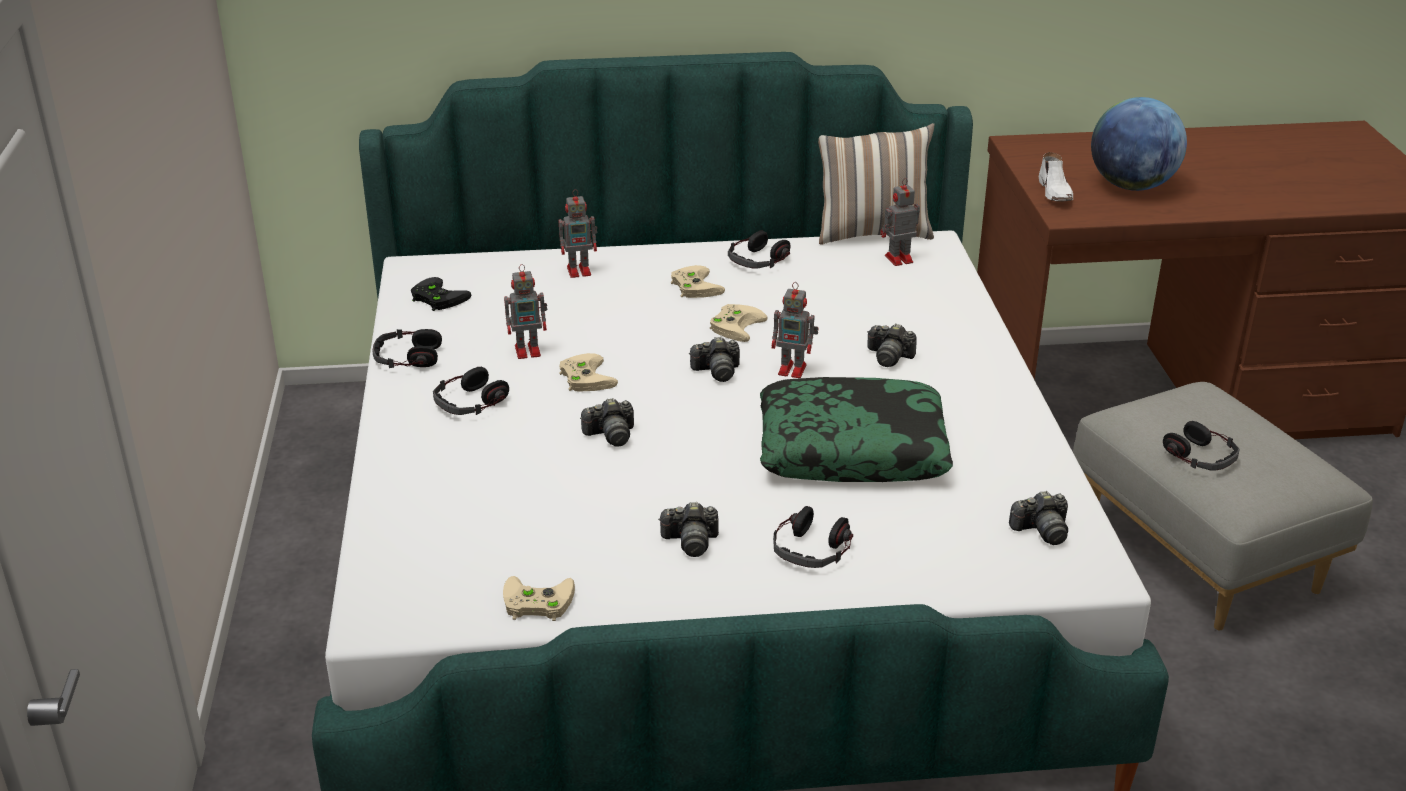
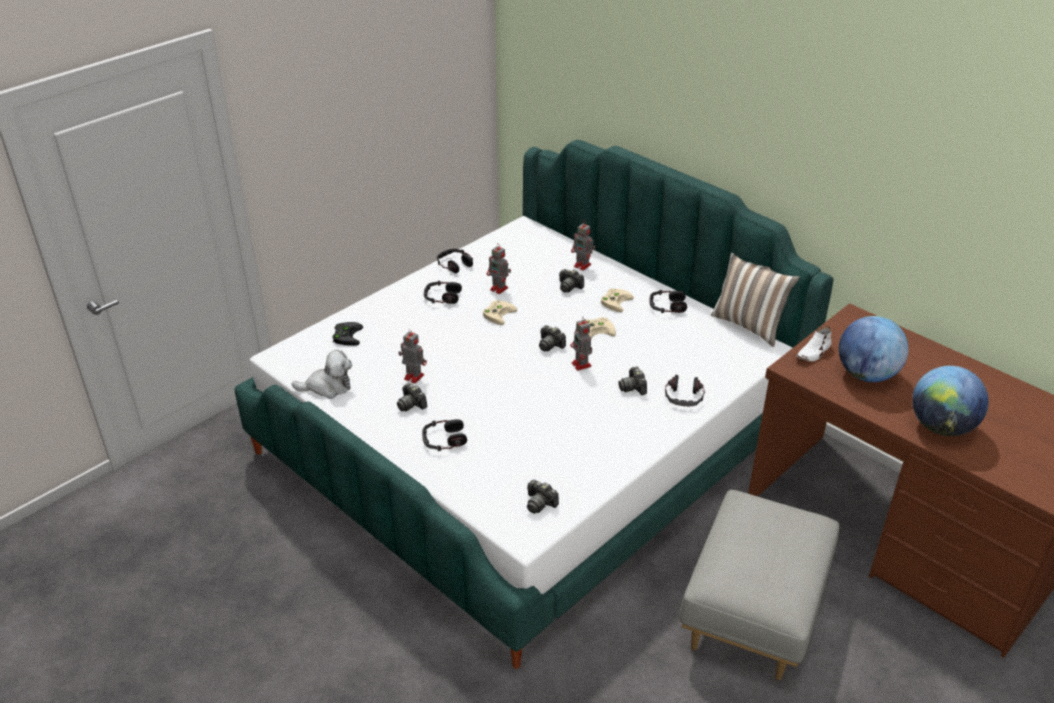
camera: 50 degrees right, 5 degrees up
(436, 298) = (508, 245): black game controller -> black game controller (346, 335)
(535, 603) = (328, 387): beige game controller -> plush toy
(610, 435) = (463, 343): camera -> camera (569, 287)
(852, 448) = (537, 414): pillow -> none
(897, 259) = (733, 345): toy robot -> toy robot (413, 376)
(1200, 456) = (738, 546): headphones -> headphones (684, 396)
(1266, 193) = (941, 427): none -> globe

